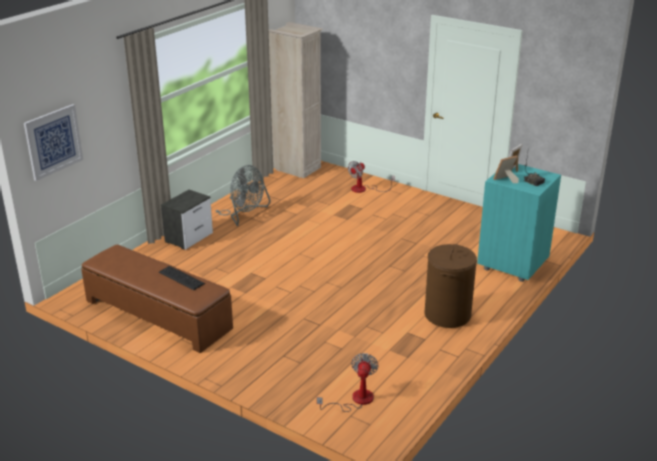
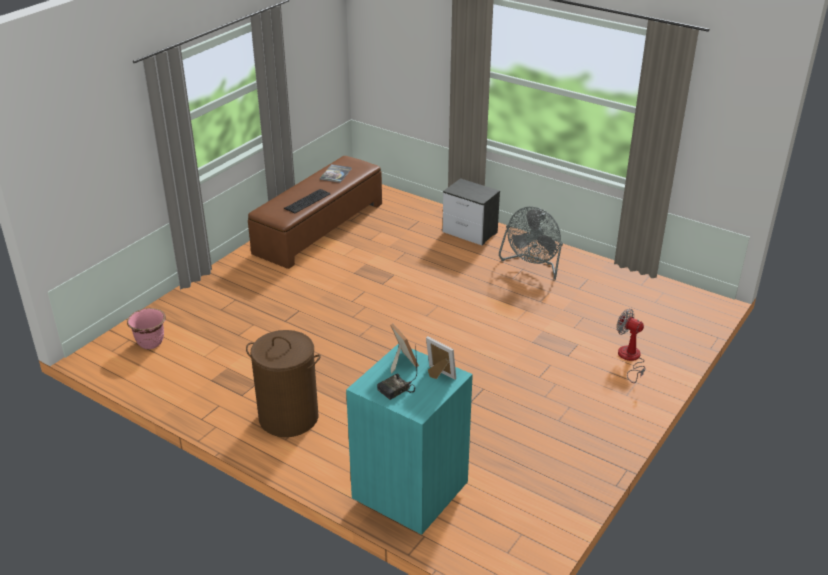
camera: 90 degrees right, 5 degrees up
(53, 141) = (378, 43): picture -> none
(127, 265) = (335, 174): none -> book
(297, 168) = (681, 300): beige cabinet -> none
(355, 400) = (151, 343): fan -> pink planter

